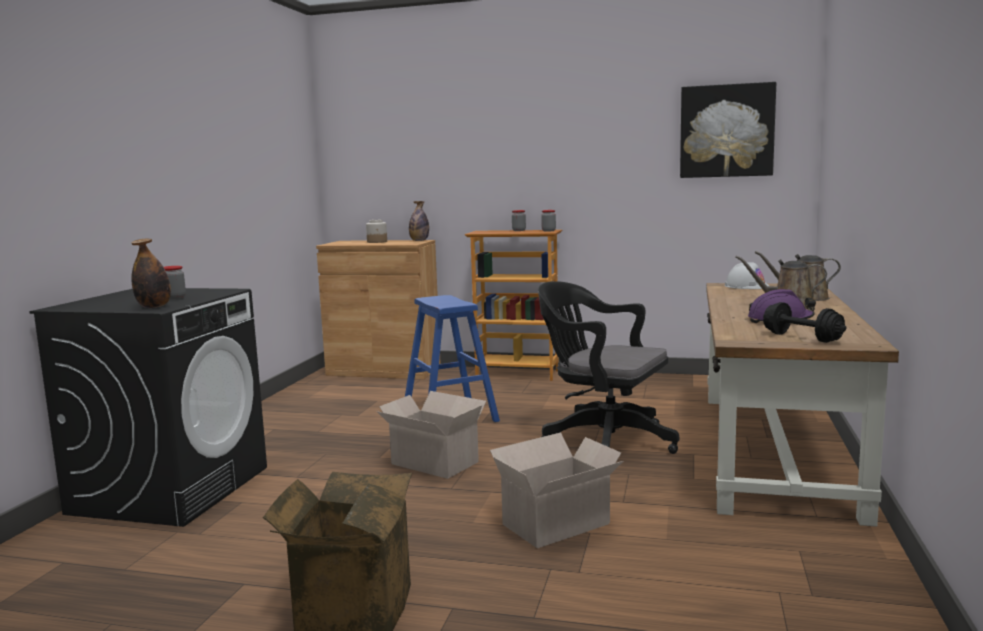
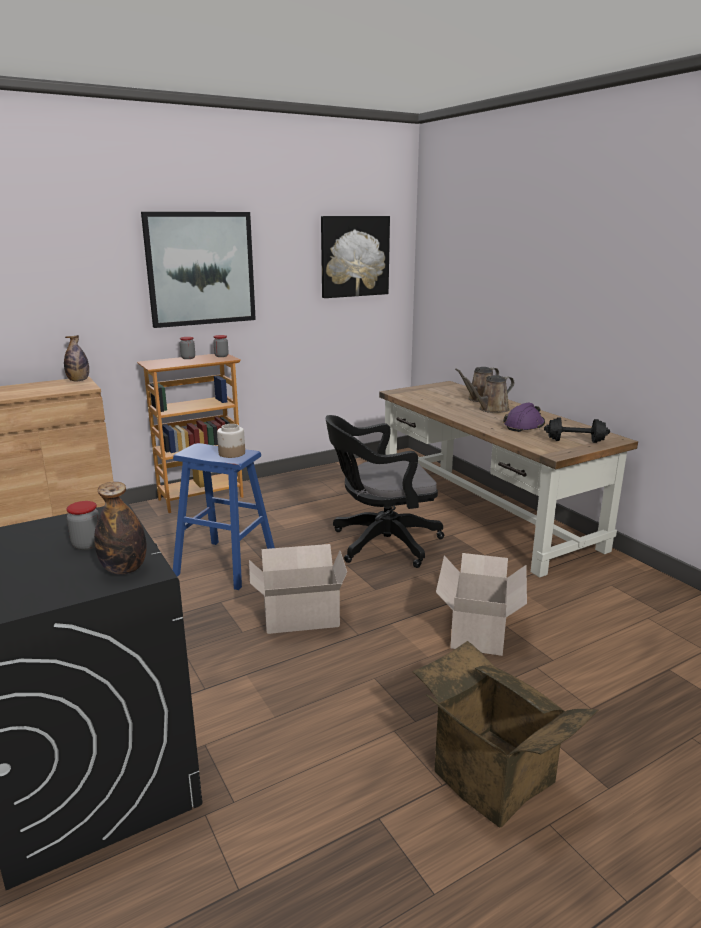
camera: 45 degrees left, 10 degrees up
(377, 242) = (27, 388): jar -> jar (232, 453)
(543, 145) = (201, 269): none -> picture
(747, 286) = (416, 391): white hard hat -> none

